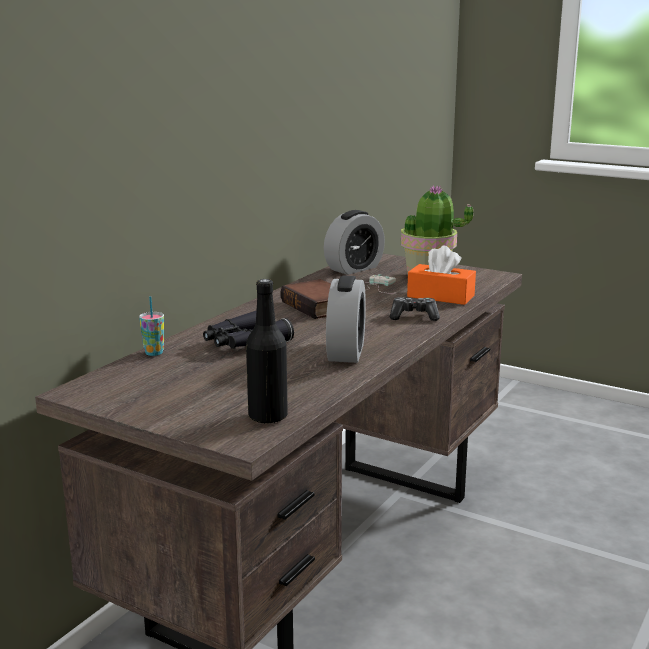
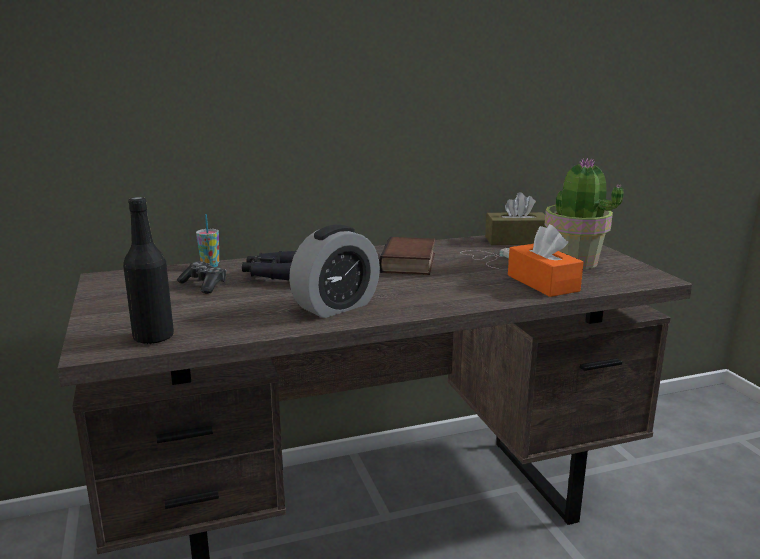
camera: 40 degrees right, 0 degrees up
(354, 268) = (516, 240): alarm clock -> brown tissue box
(414, 316) = (471, 294): game controller -> game controller (204, 285)

